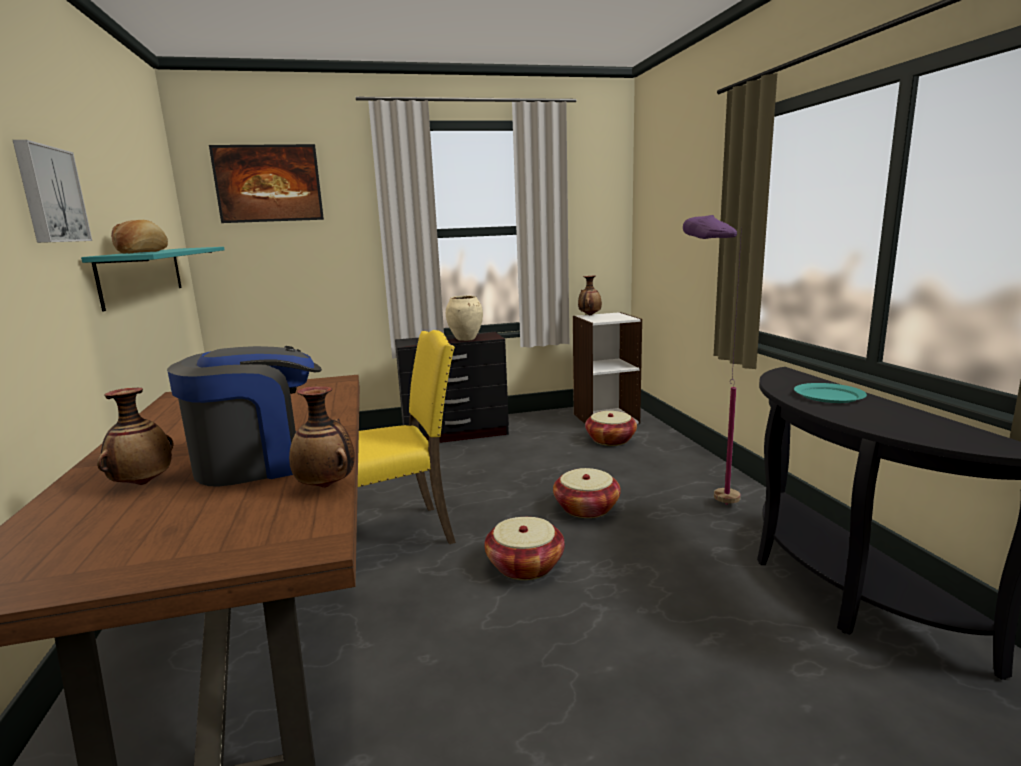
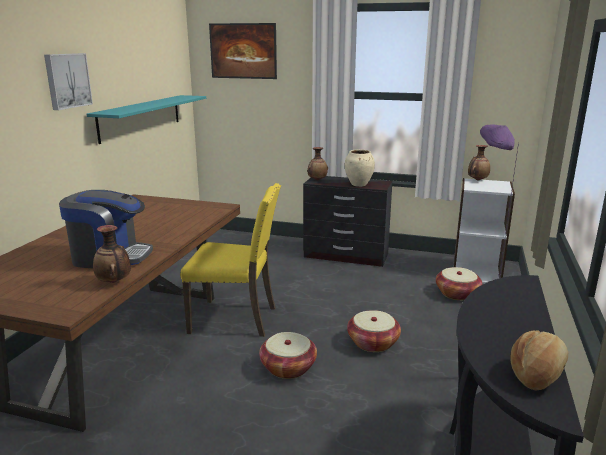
camera: 30 degrees right, 5 degrees up
(142, 252) = (128, 108): bread -> bread (537, 373)
(143, 483) = (53, 255): vase -> vase (317, 180)
(828, 396) = (508, 314): turquoise plate -> none

